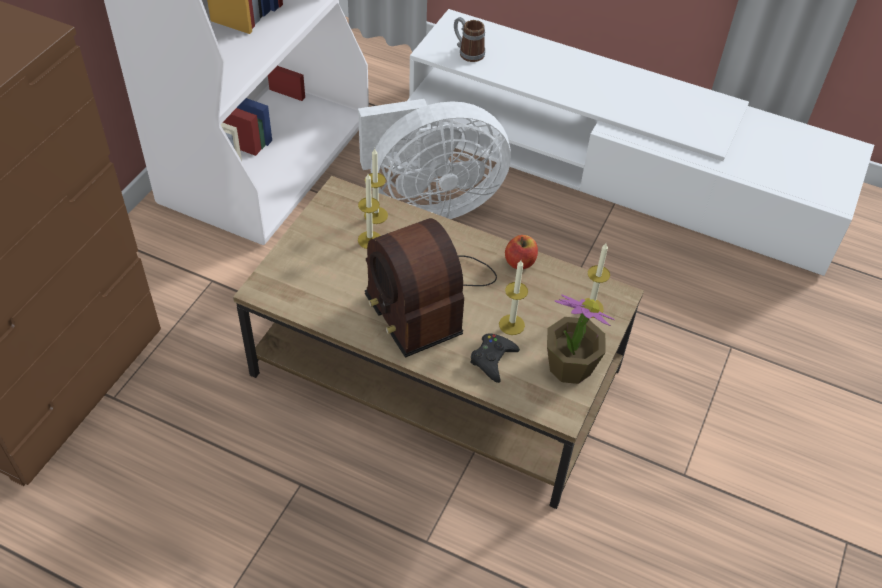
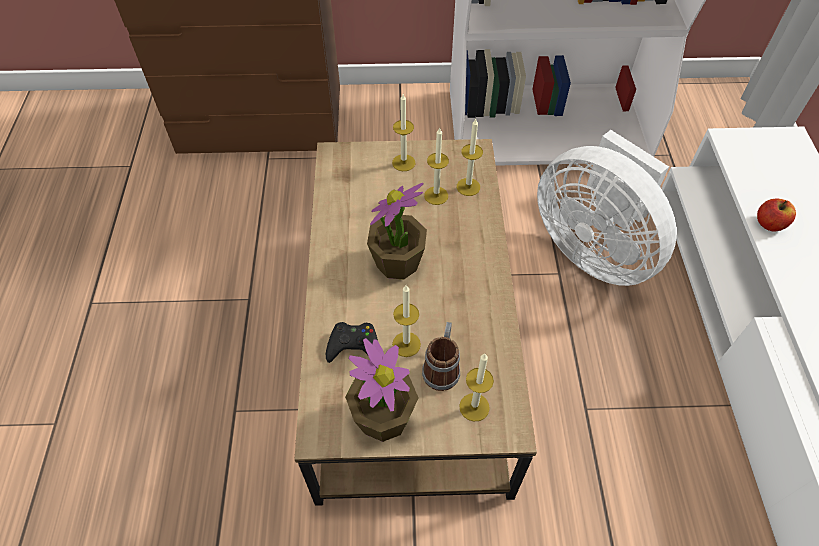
camera: 65 degrees right, 5 degrees up
(313, 244) = (403, 162): none -> candle
(426, 296) = (397, 263): radio -> potted plant
(467, 52) = (758, 166): mug -> mug (442, 367)
(520, 262) = (492, 318): apple -> apple (769, 224)

